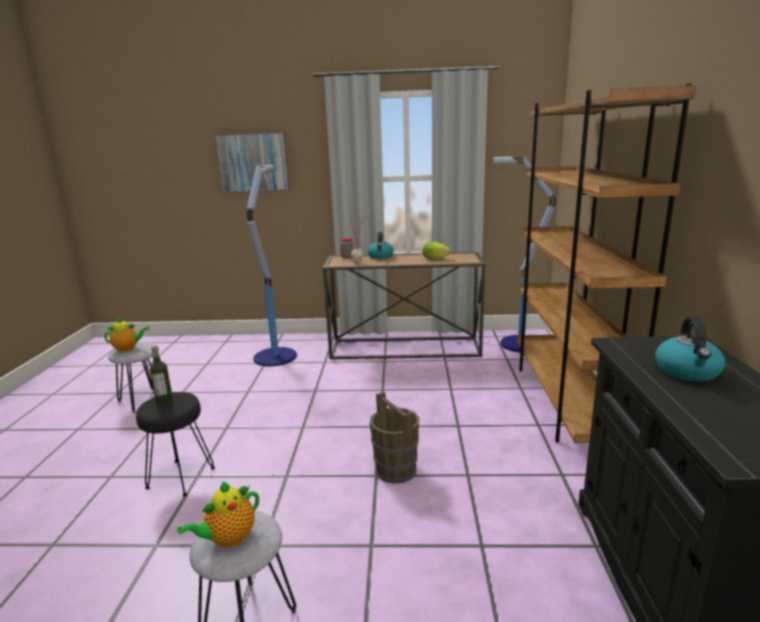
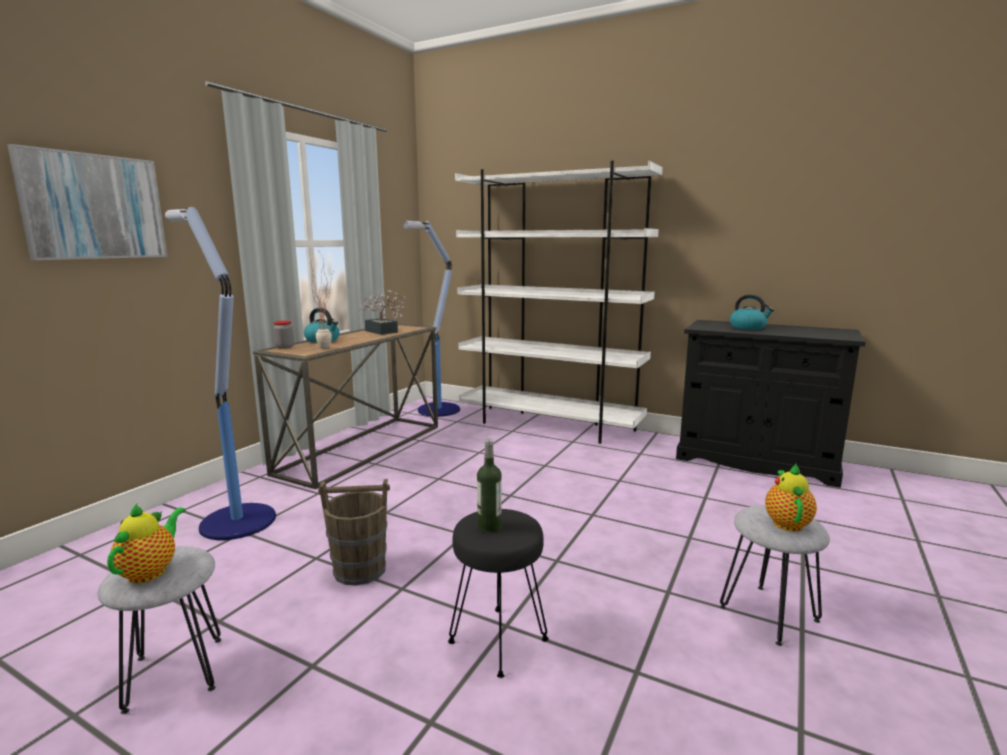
camera: 65 degrees left, 5 degrees down
(228, 539) = (786, 522): teapot -> teapot turned 150 degrees counterclockwise
(396, 470) = (591, 505): brown bucket -> brown bucket (360, 570)
(436, 259) = (383, 332): lettuce -> potted plant
(565, 401) = (549, 425): brown bookcase -> white bookcase

